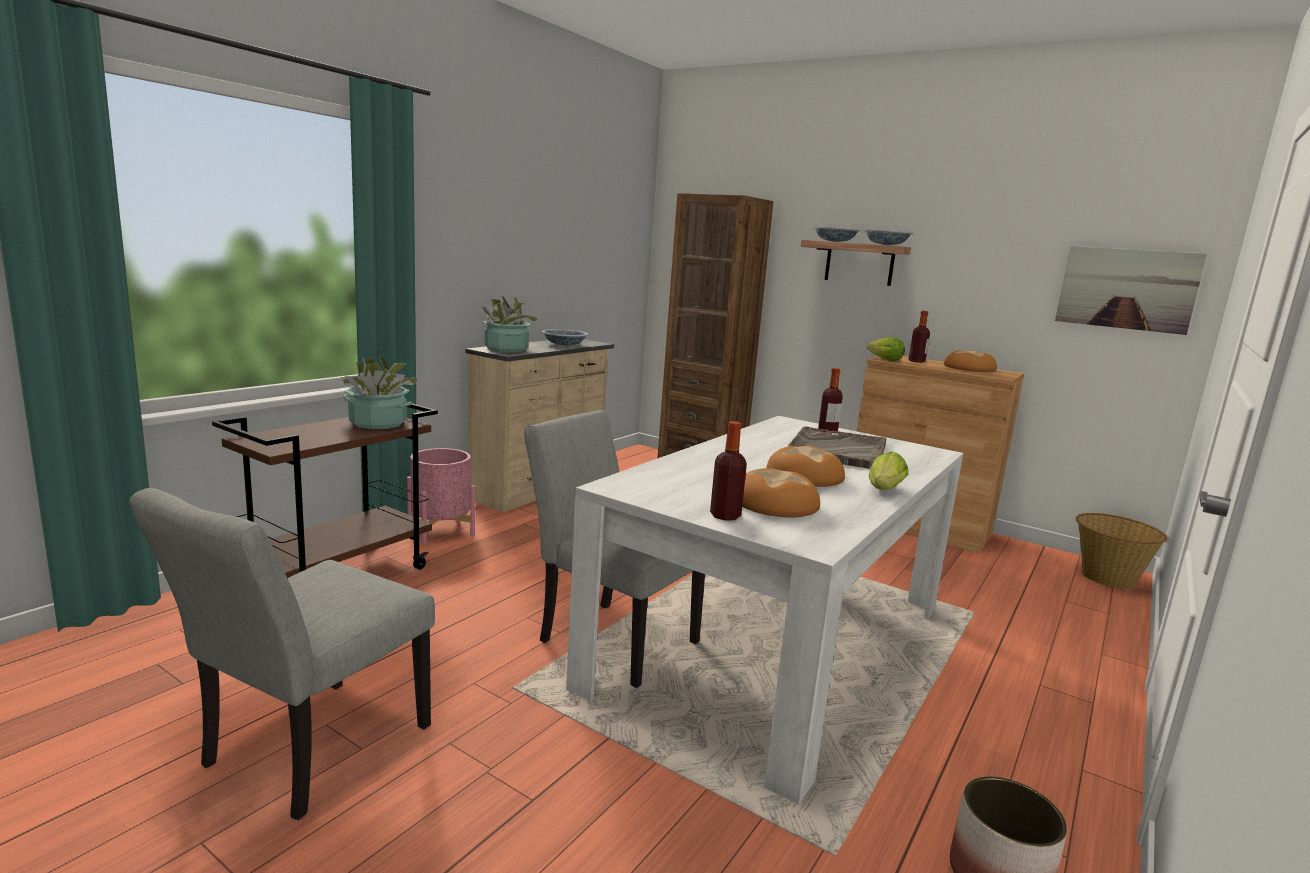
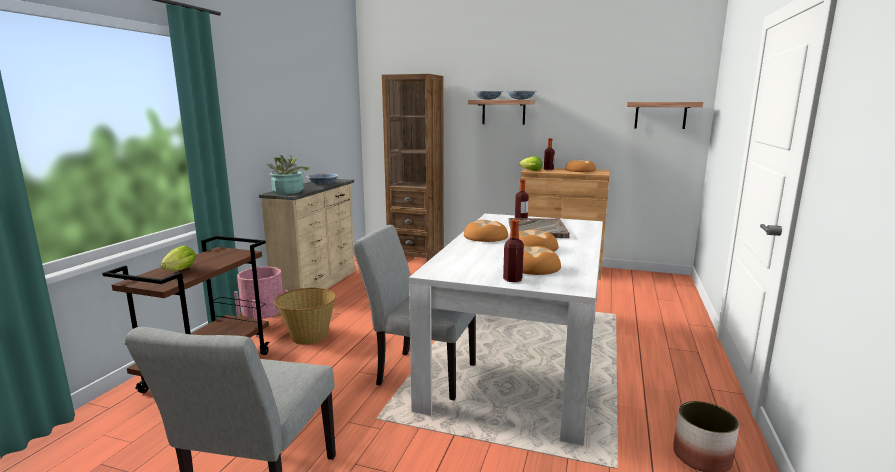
camera: 15 degrees left, 0 degrees up
(378, 423) = (222, 256): potted plant -> none
(744, 449) = (485, 237): none -> bread
(883, 491) = (583, 250): lettuce -> lettuce (178, 271)
(1107, 578) = (671, 282): basket -> basket (308, 336)
(1127, 289) = (660, 115): picture -> shelf

